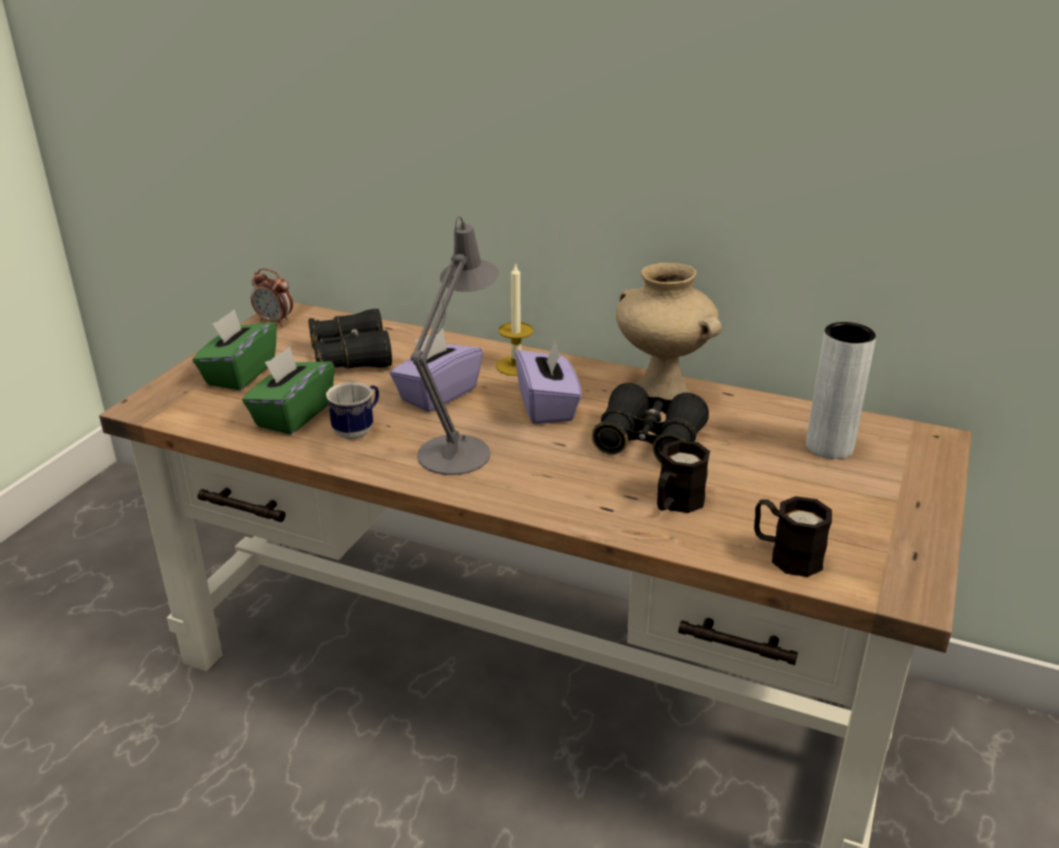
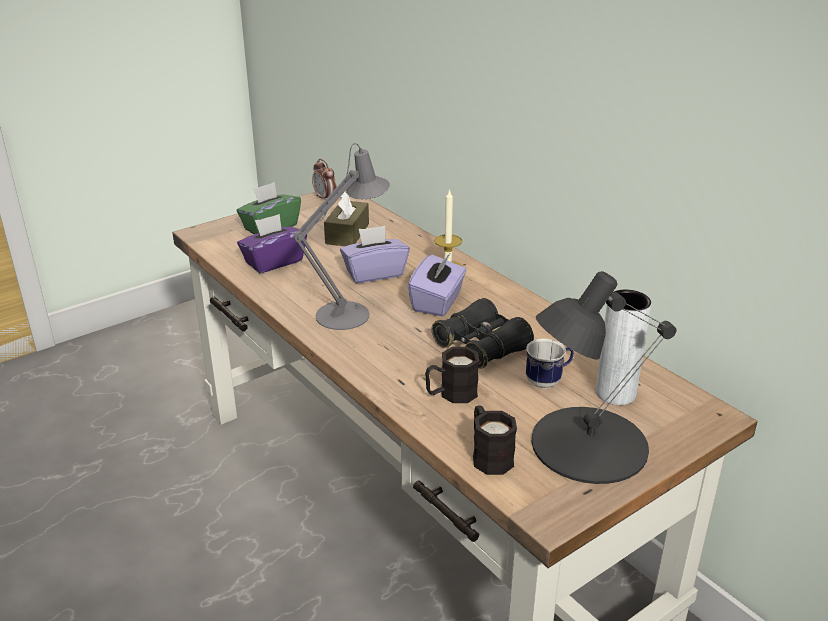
camera: 30 degrees right, 0 degrees up
(293, 415) = (274, 262): green tissue box -> purple tissue box
(351, 357) = (347, 234): black binoculars -> brown tissue box
(358, 430) = (302, 282): mug -> mug (548, 381)
(660, 390) = (531, 314): beige vase -> none
(861, 508) = (587, 444): none -> black table lamp

